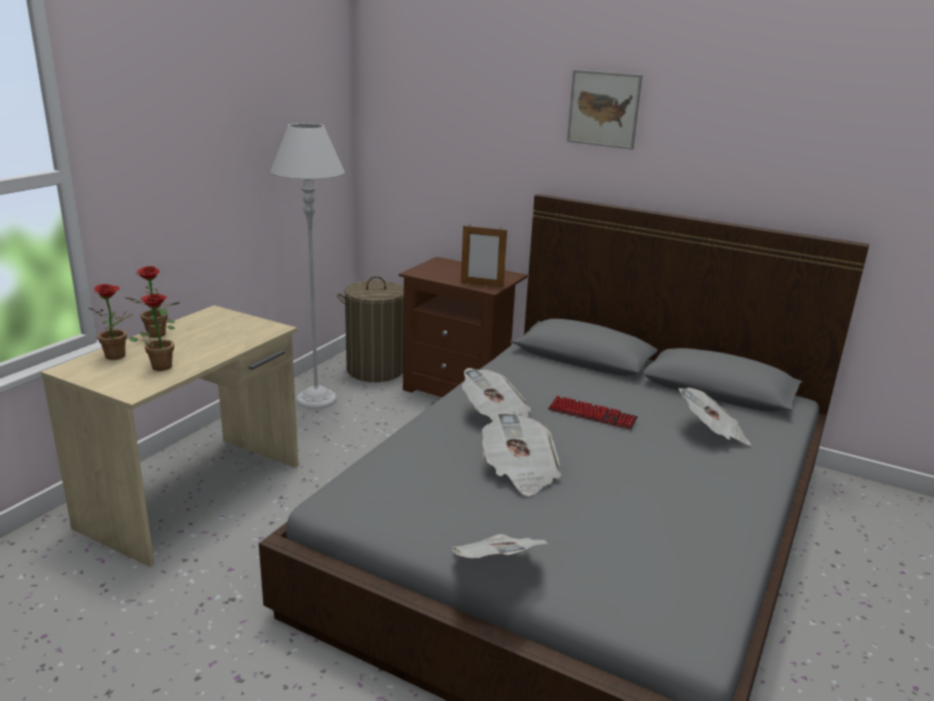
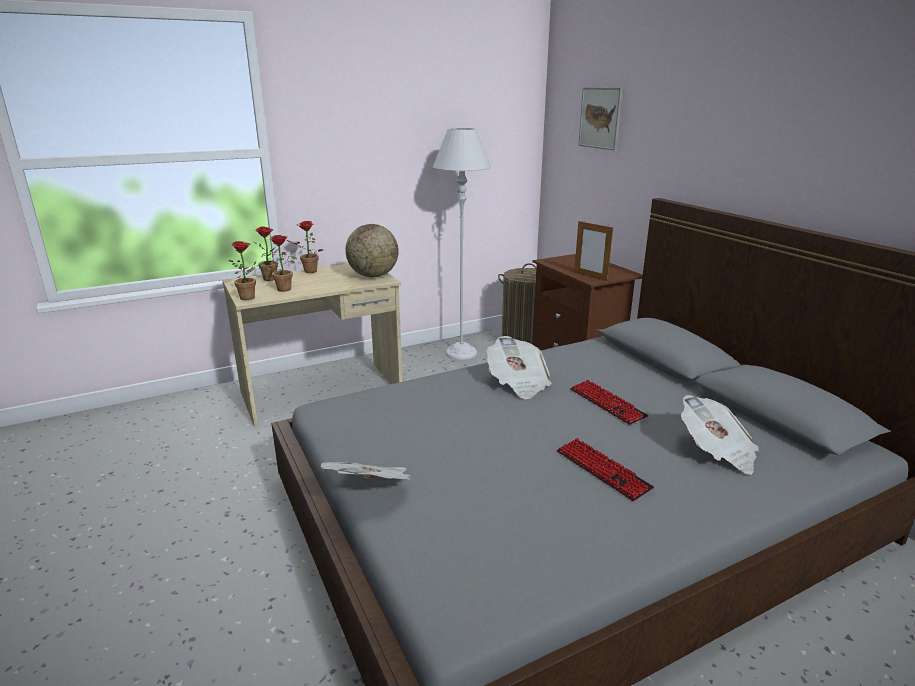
camera: 35 degrees right, 0 degrees up
(133, 388) = (251, 297): none -> potted plant
(252, 325) = (373, 276): none -> globe
(519, 472) = (482, 428): newspaper -> none
(603, 109) = (723, 112): picture -> picture (600, 118)
(655, 477) = (602, 470): none -> keyboard

